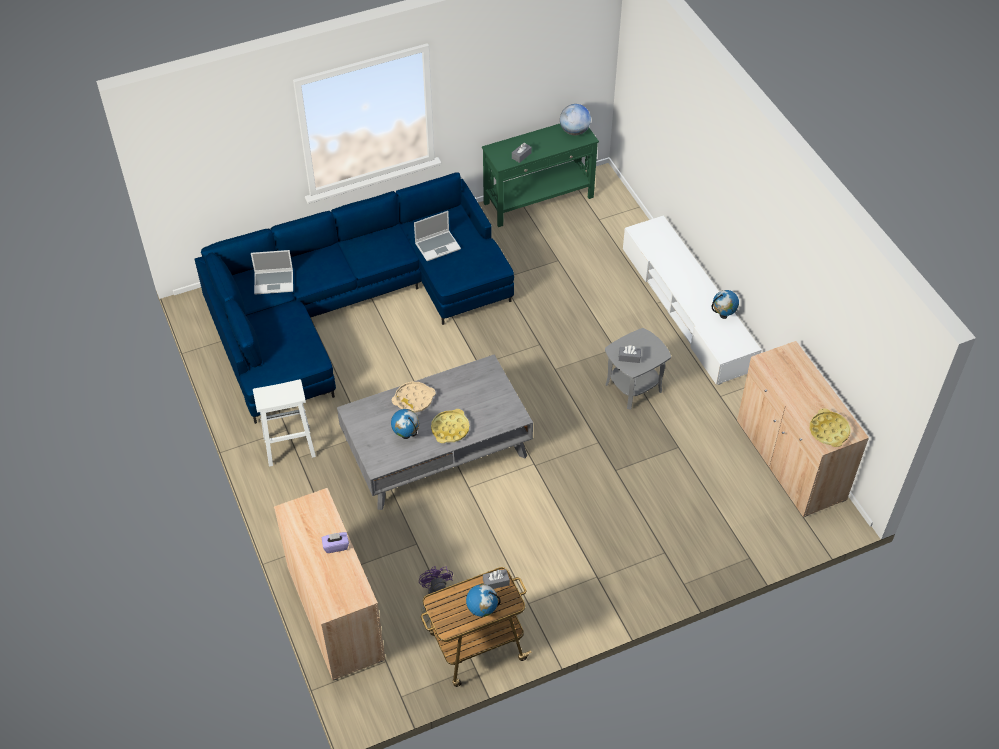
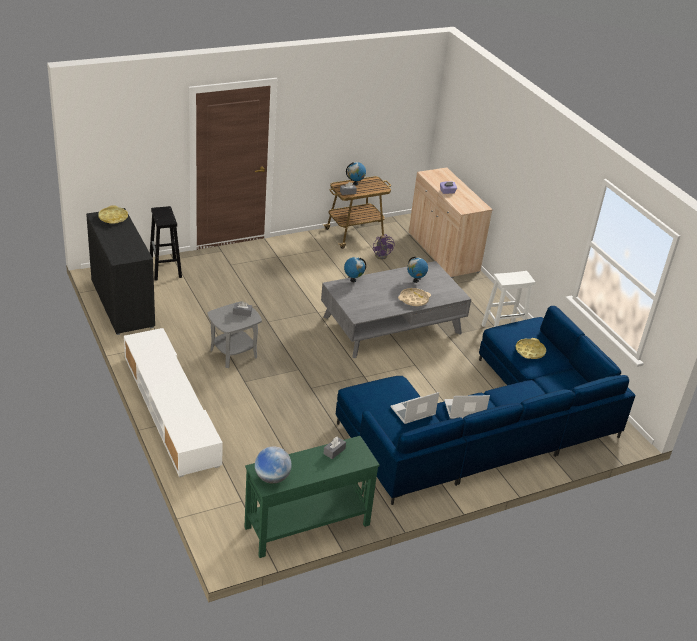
camera: 175 degrees right, 15 degrees down
(274, 282) = (556, 388): laptop -> laptop (464, 410)
(450, 429) = (383, 282): yellow tray -> yellow tray (530, 351)
(723, 315) = (147, 361): globe -> globe (353, 280)
(754, 532) = (165, 270): none -> black stool
(790, 461) = (122, 303): beige cabinet -> black cabinet

